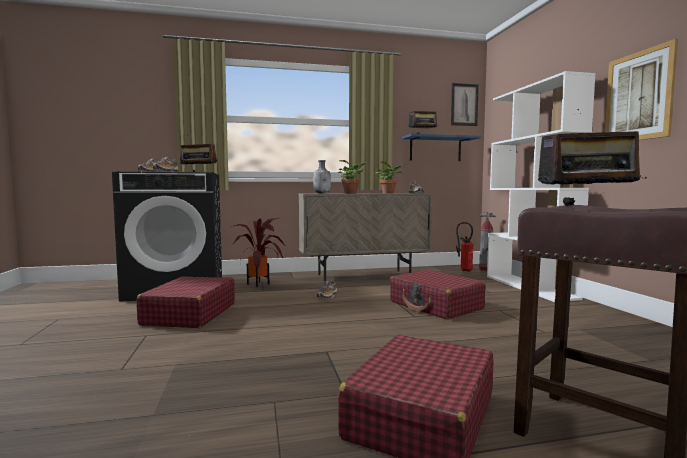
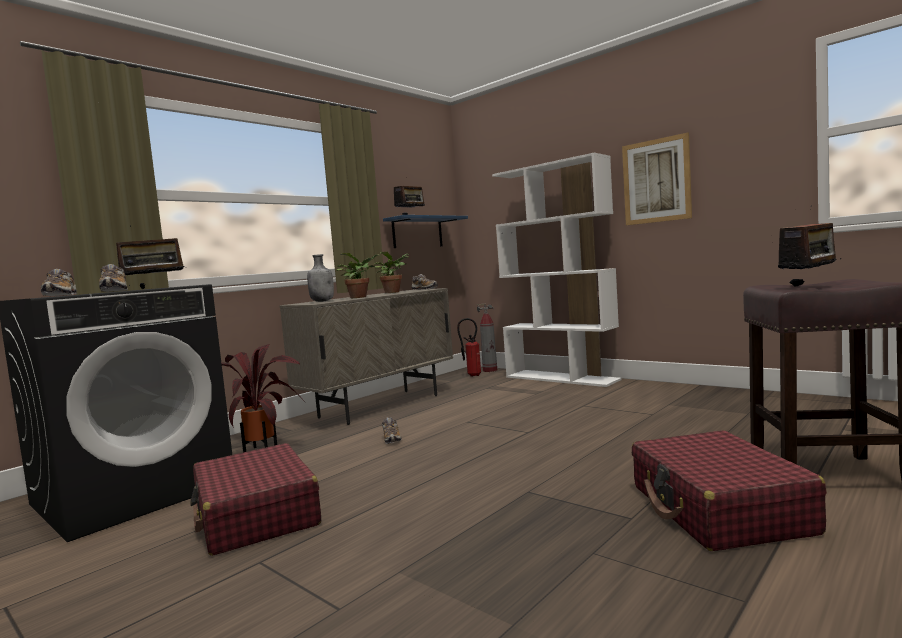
camera: 35 degrees left, 0 degrees up
(436, 305) = (524, 416): red suitcase -> none
(464, 105) = (439, 178): picture -> none

